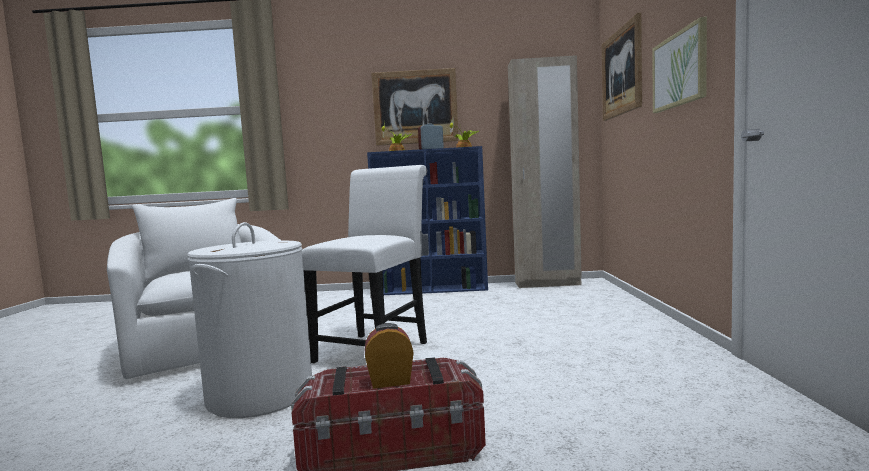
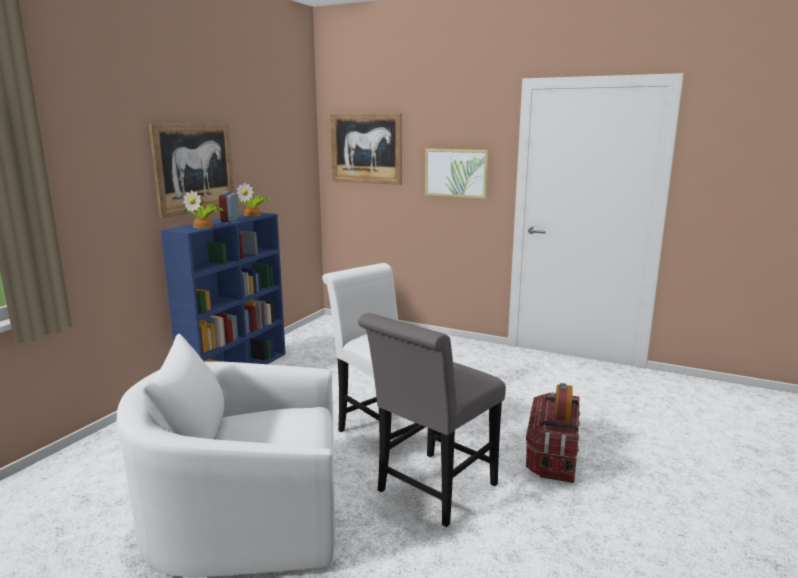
camera: 65 degrees left, 10 degrees up
(260, 394) = (432, 491): white laundry basket -> grey chair
(547, 284) = (308, 332): beige wardrobe -> none

